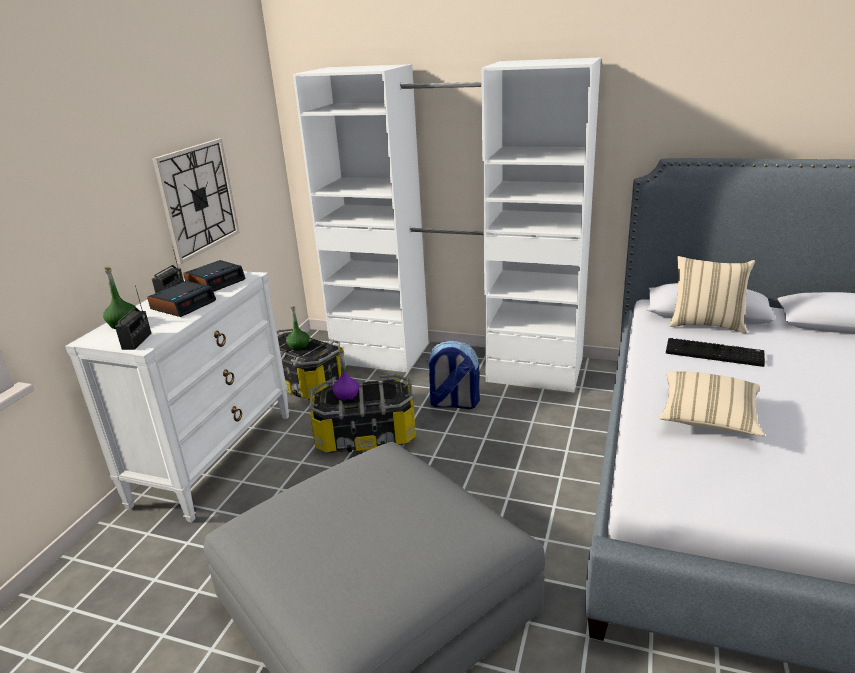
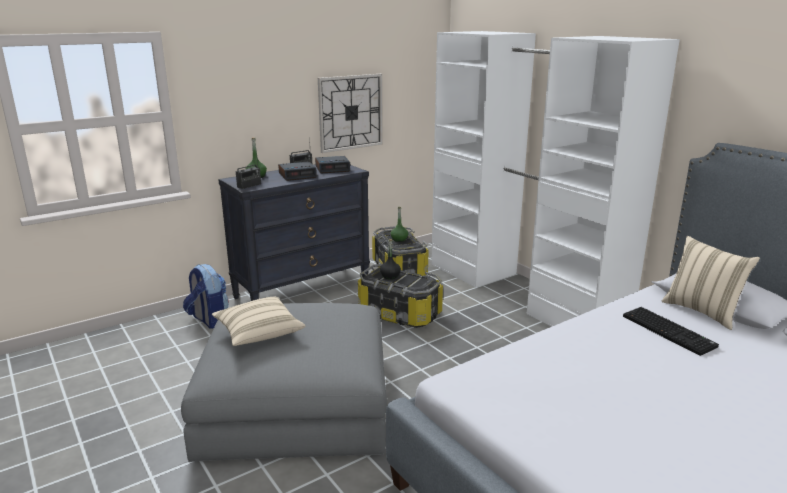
camera: 35 degrees right, 5 degrees down
(215, 457) = (302, 291): white dresser -> black dresser
(346, 395) = (390, 276): purple bottle -> black bottle
(453, 403) = (483, 318): backpack -> backpack (209, 320)
(708, 418) = (578, 364): beige pillow -> beige pillow (258, 333)

